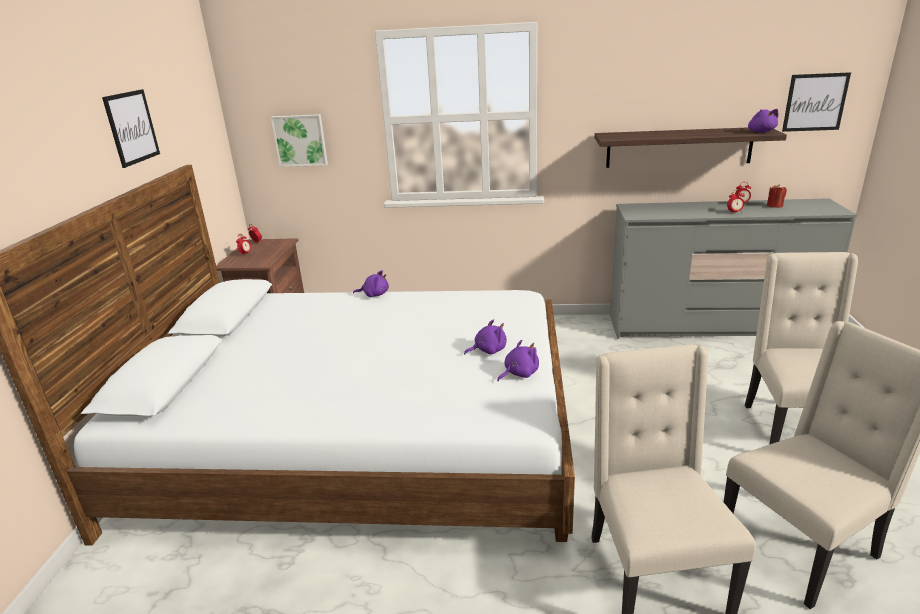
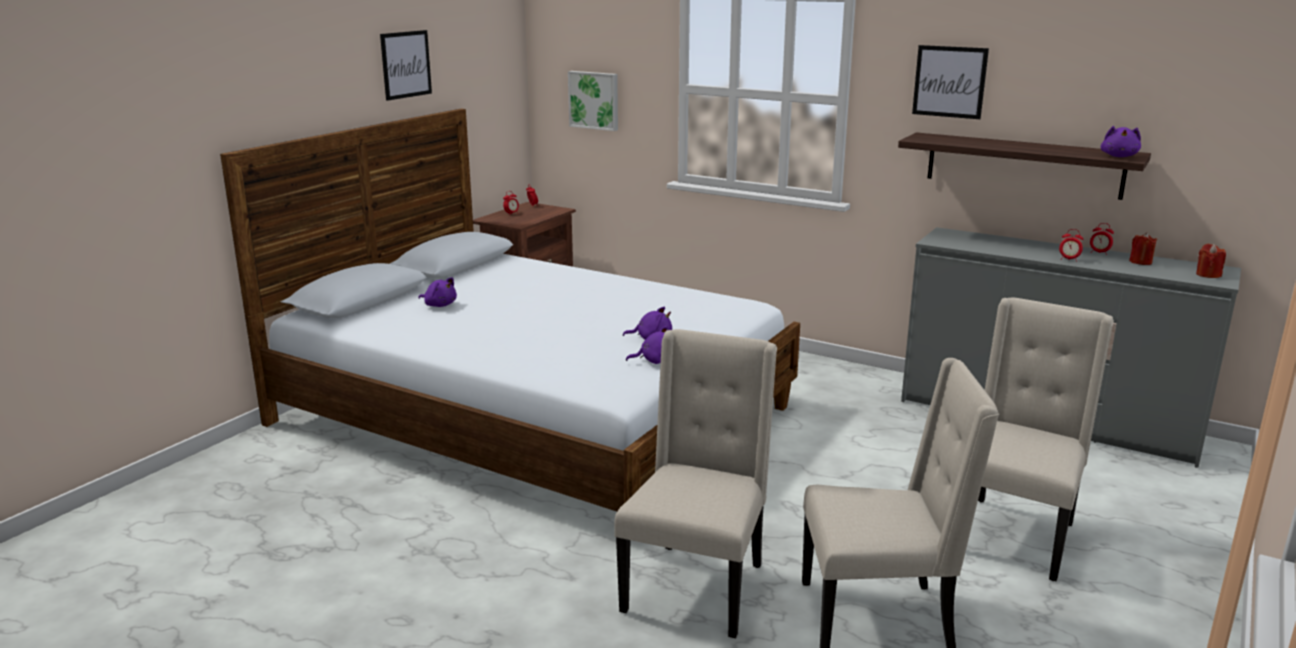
camera: 25 degrees right, 5 degrees down
(374, 294) = (603, 274): purple plush toy -> purple plush toy (439, 305)
(815, 102) = (1220, 127): picture -> picture (949, 81)
(824, 207) = (1208, 275): none -> red candle

